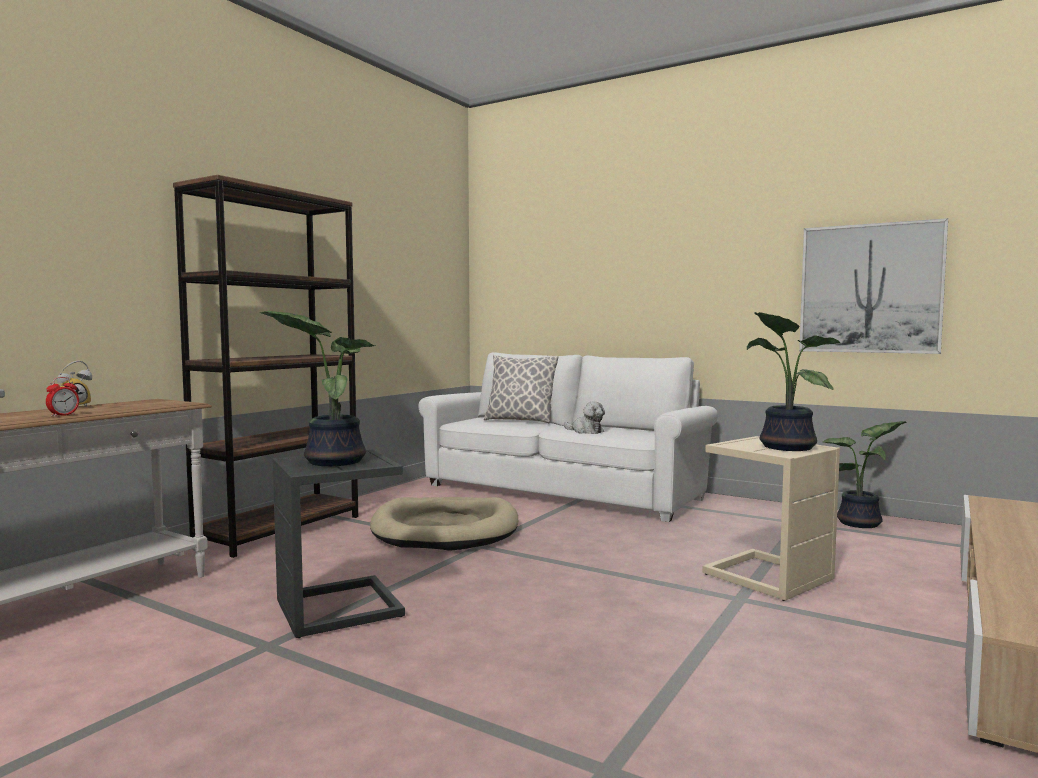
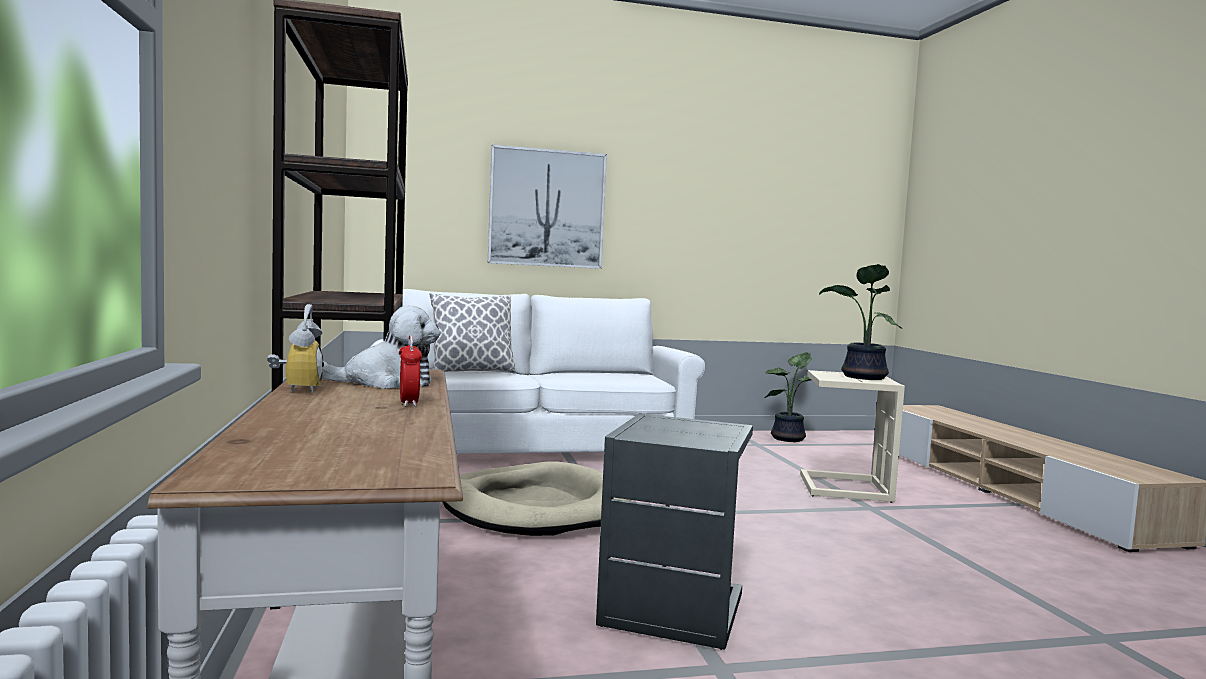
camera: 45 degrees left, 0 degrees up
(332, 461) = (676, 430): potted plant -> none
(585, 431) = (581, 378): plush toy -> plush toy (386, 383)
(870, 288) = (780, 242): picture -> picture (547, 208)

